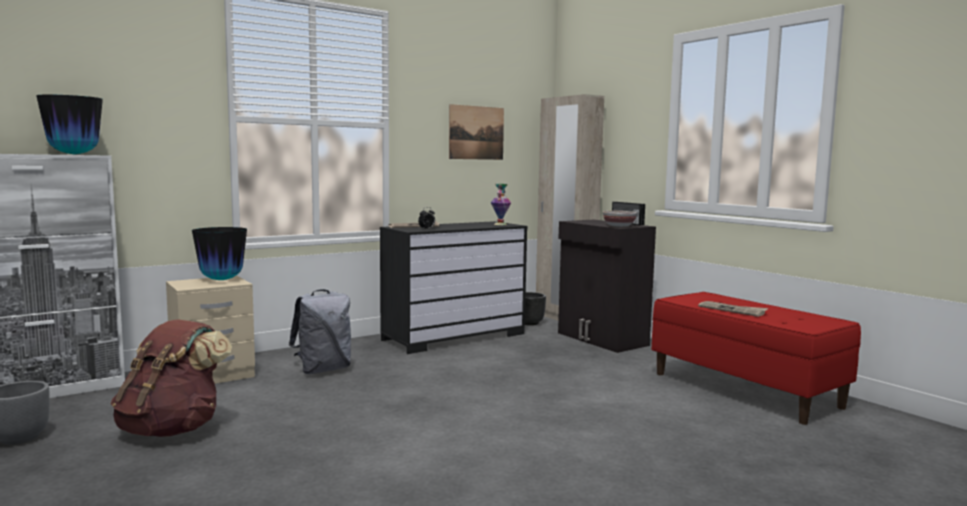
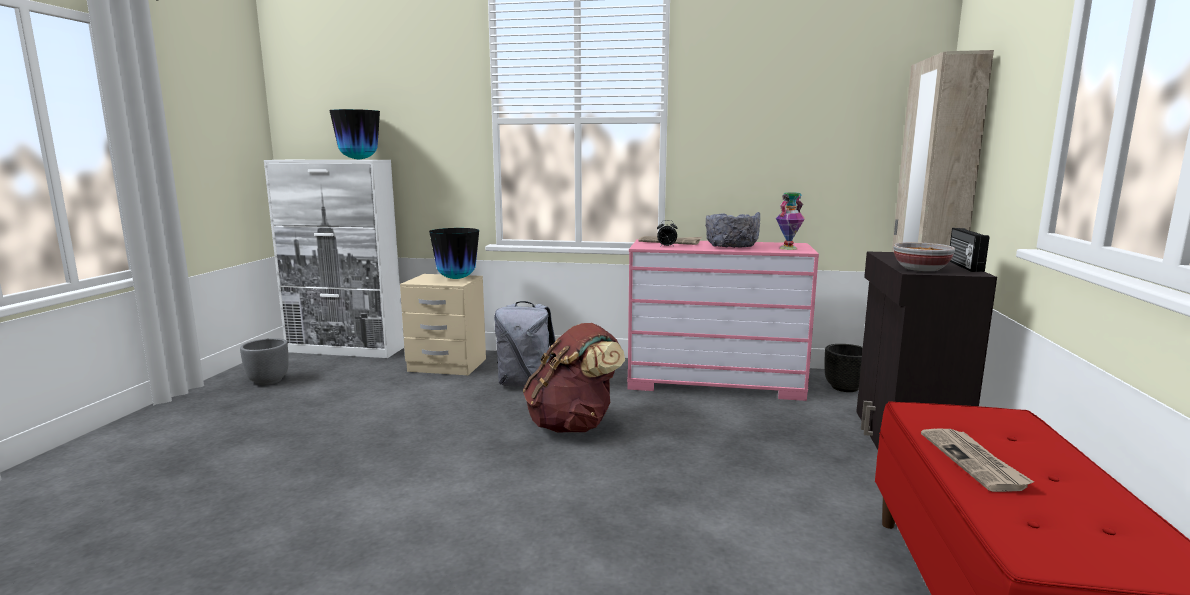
camera: 45 degrees right, 5 degrees up
(173, 429) = (335, 404): brown backpack -> brown backpack (573, 425)
(454, 336) = (715, 382): black dresser -> pink dresser
(465, 226) = (731, 247): none -> grey bowl
(476, 133) = (798, 122): picture -> none

